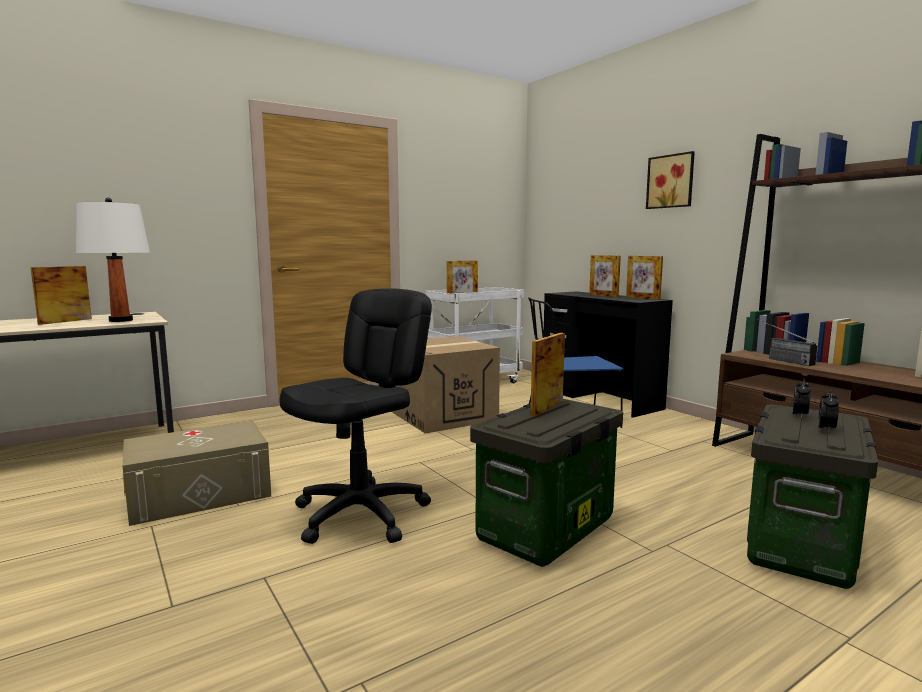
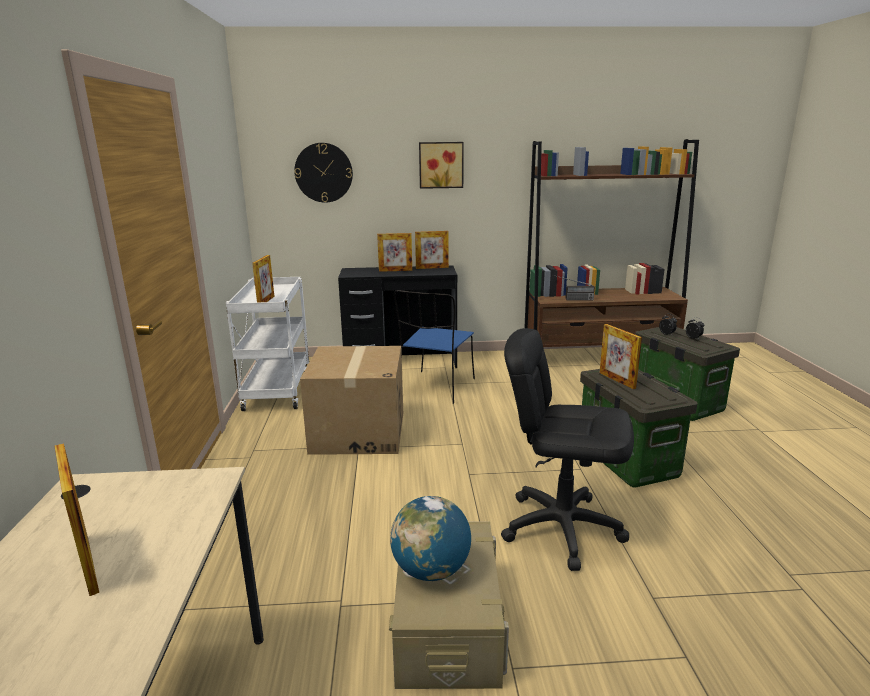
camera: 60 degrees left, 10 degrees up
(120, 320) = (167, 505): white table lamp -> none
(191, 437) = (431, 570): none -> globe
(361, 514) = (561, 527): black office chair -> black office chair turned 45 degrees counterclockwise
(574, 198) = (323, 172): none -> wall clock

